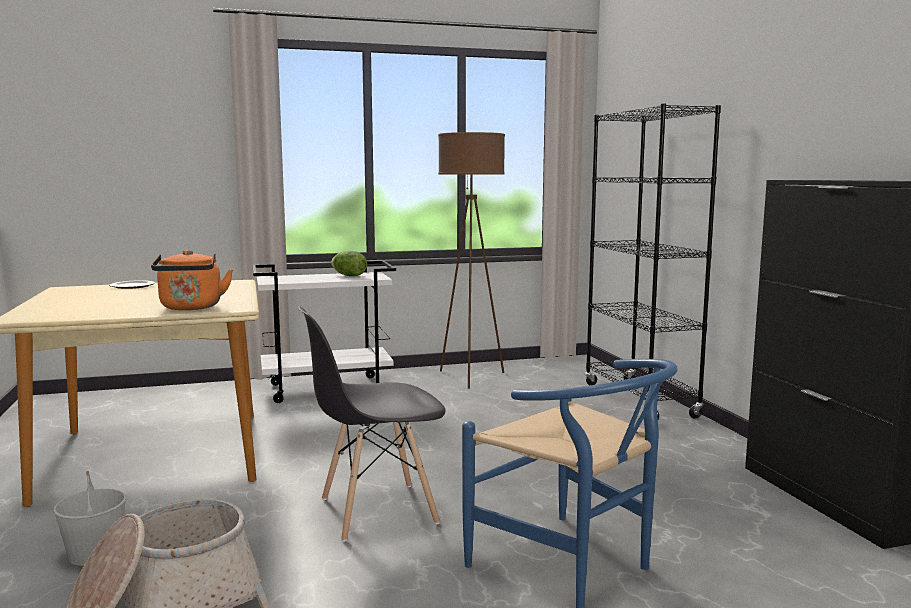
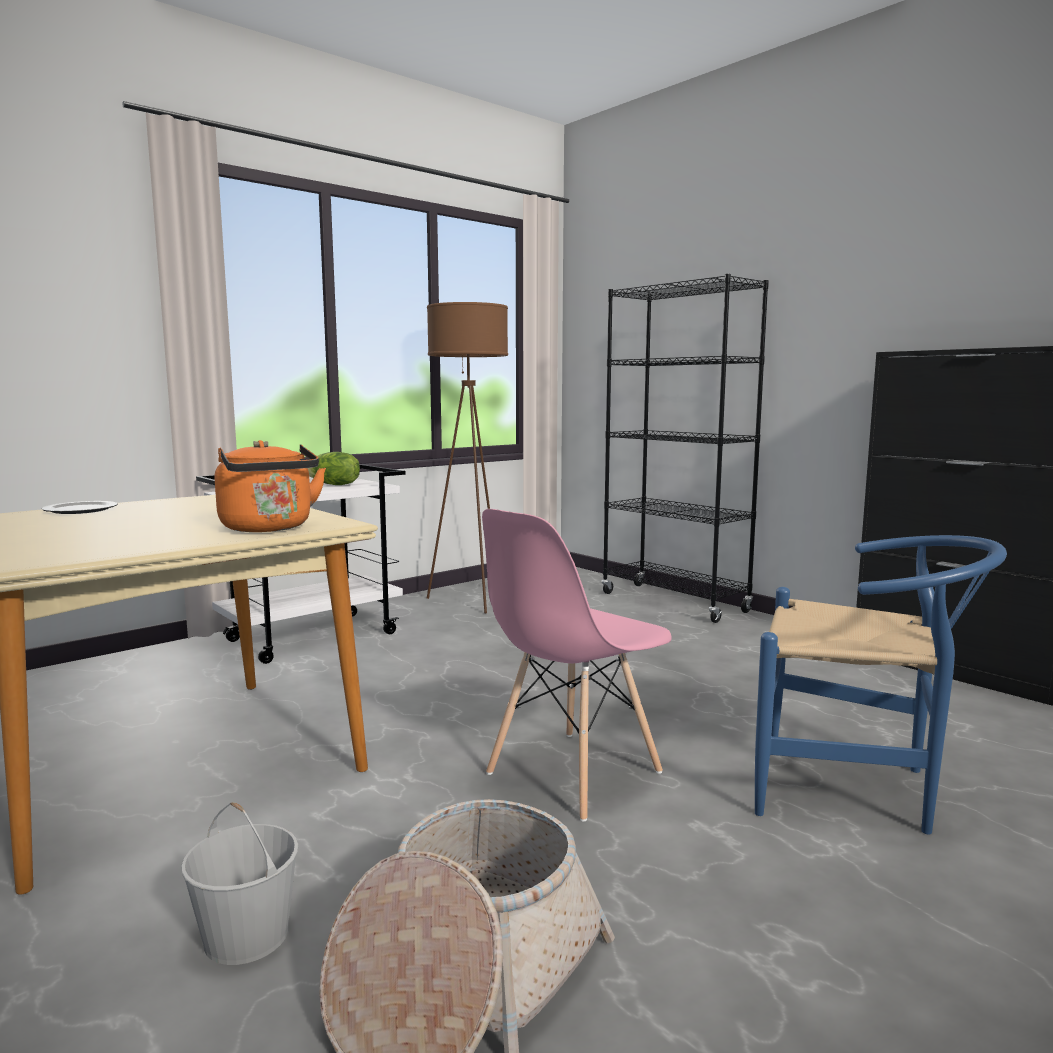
camera: 25 degrees left, 0 degrees up
(376, 511) = (572, 774): grey chair -> pink chair

